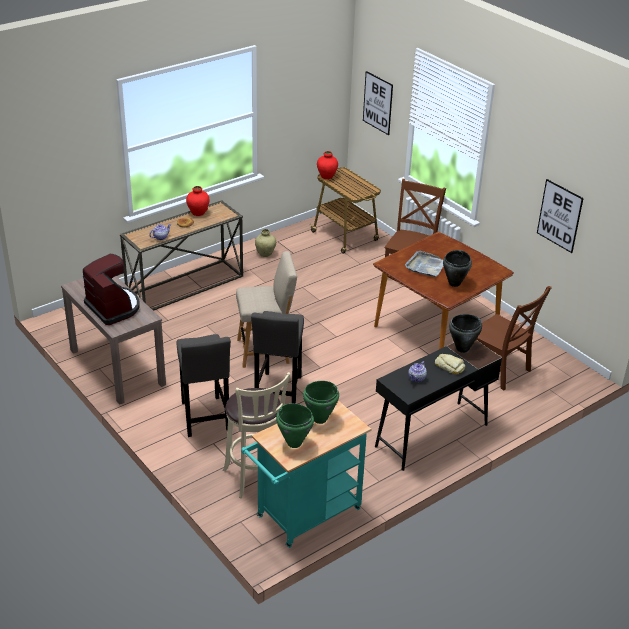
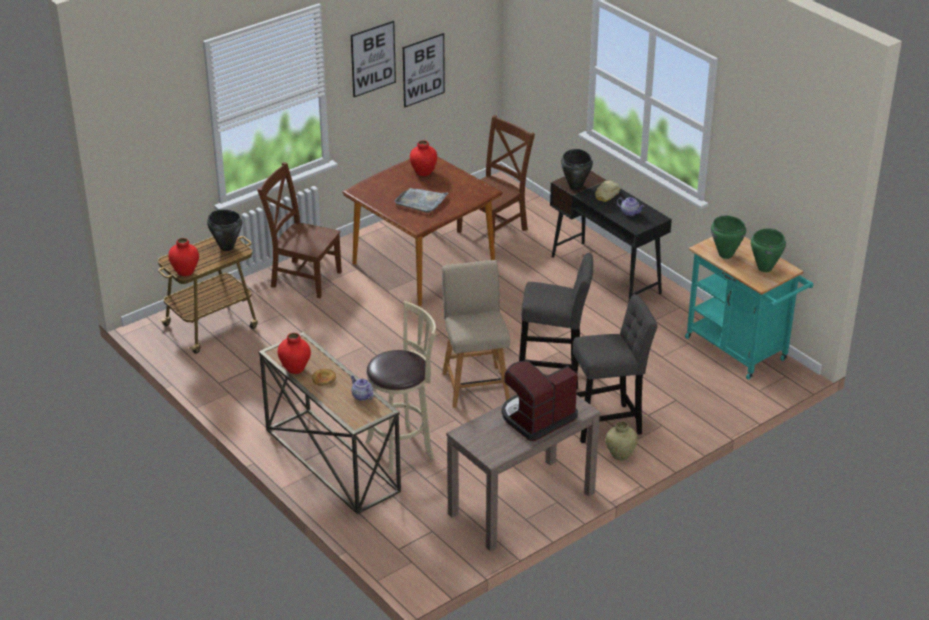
camera: 90 degrees left, 0 degrees up
(255, 478) = (695, 383): beige stool -> beige stool (403, 449)
(265, 254) = (252, 392): beige vase -> beige vase (620, 455)
(377, 103) = (155, 151): picture -> picture (373, 58)
(455, 283) = (455, 185): black cooking pot -> black cooking pot (226, 247)
(474, 268) = (423, 172): none -> red vase

